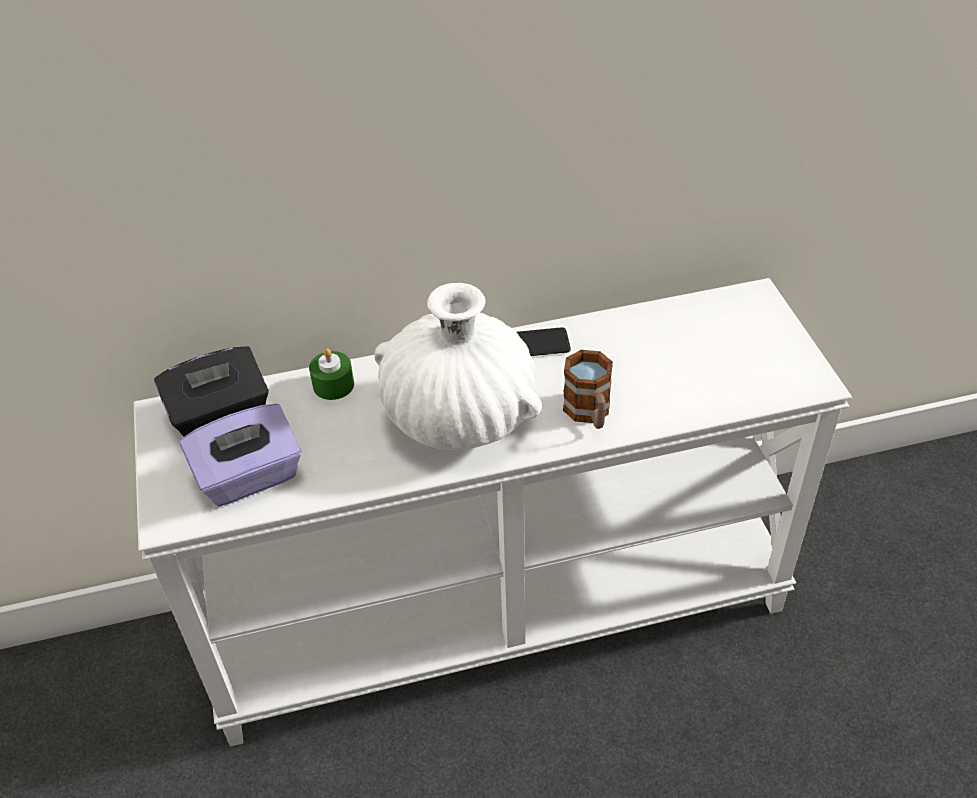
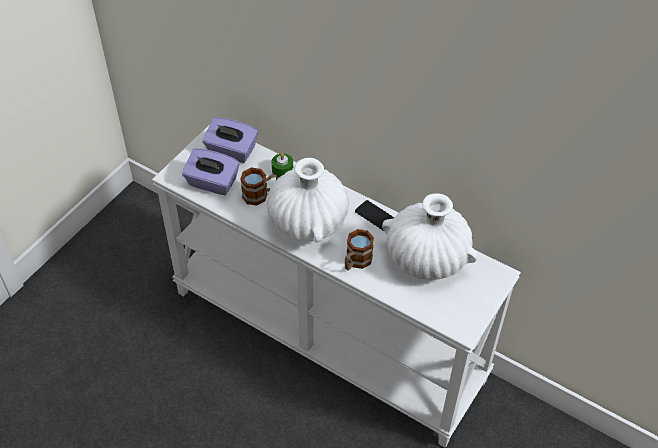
camera: 45 degrees right, 5 degrees up
(221, 416) = (231, 151): black tissue box -> purple tissue box
(345, 437) = (260, 195): none -> mug
(660, 342) = (427, 258): none -> white vase

